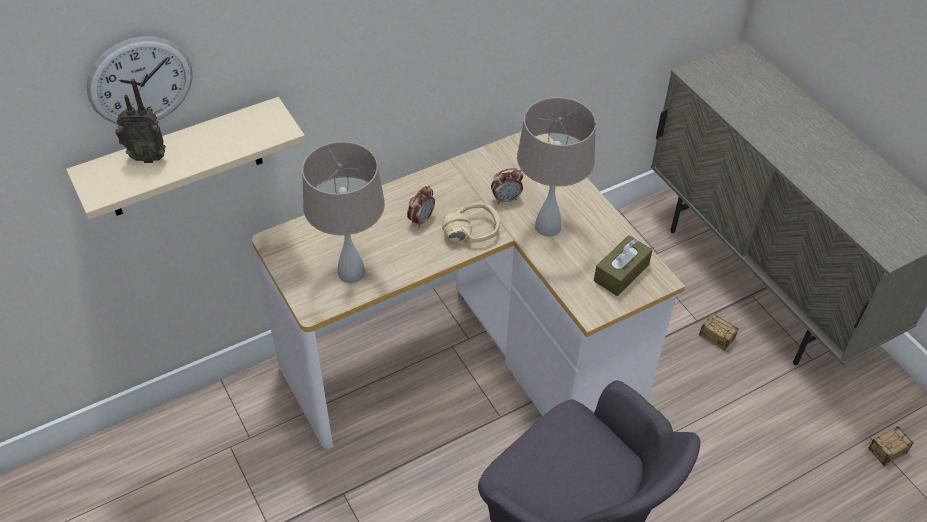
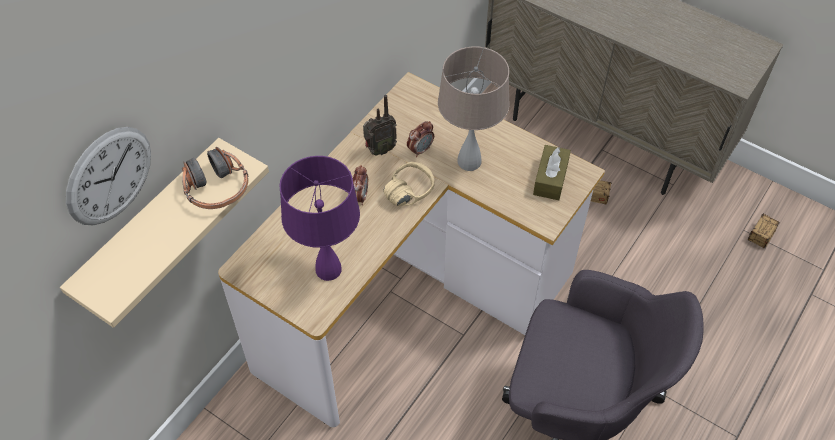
camera: 25 degrees left, 5 degrees up
(147, 157) = (133, 243): radio -> radio (379, 150)
(247, 137) = (216, 188): none -> headphones
(350, 272) = (328, 270): beige table lamp -> purple table lamp

